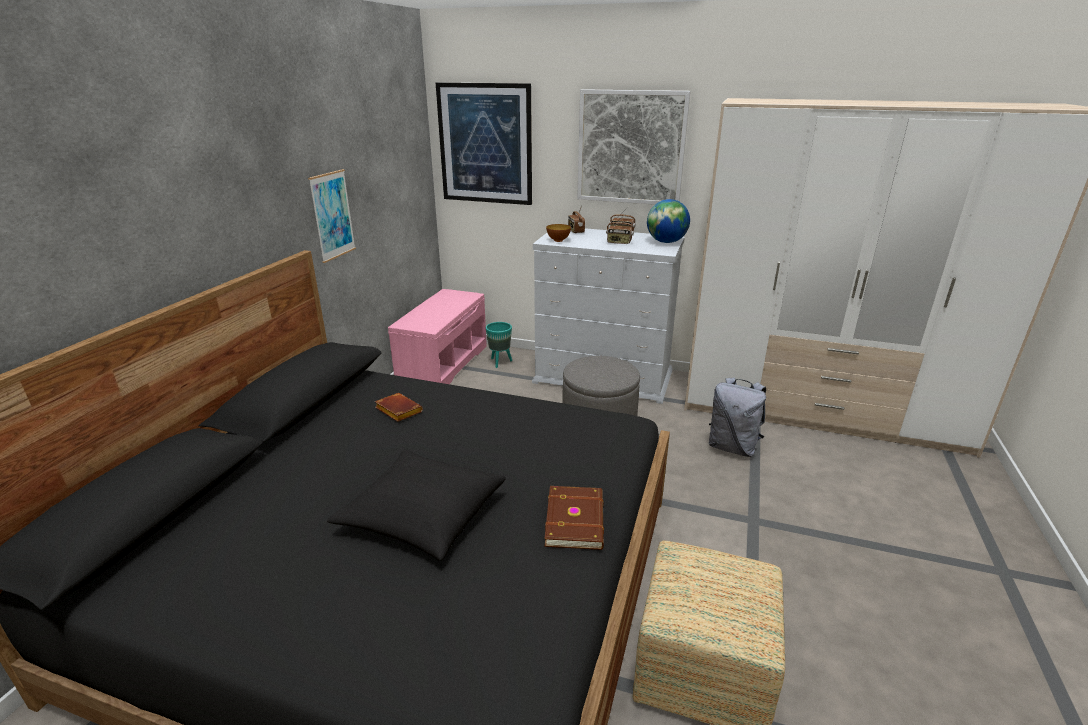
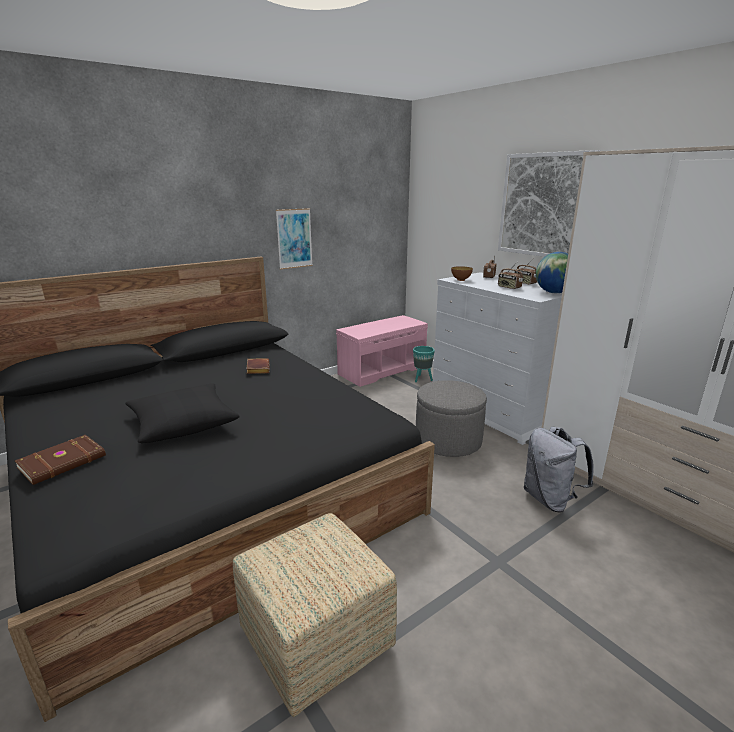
camera: 35 degrees right, 5 degrees down
(485, 144) = (440, 202): picture -> none
(576, 519) = (255, 460): brown book -> brown book (63, 462)

